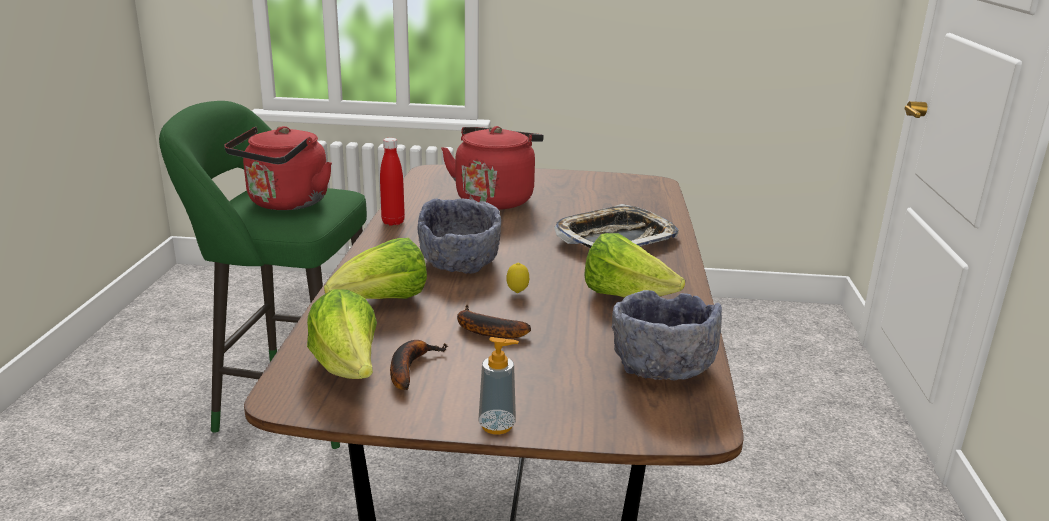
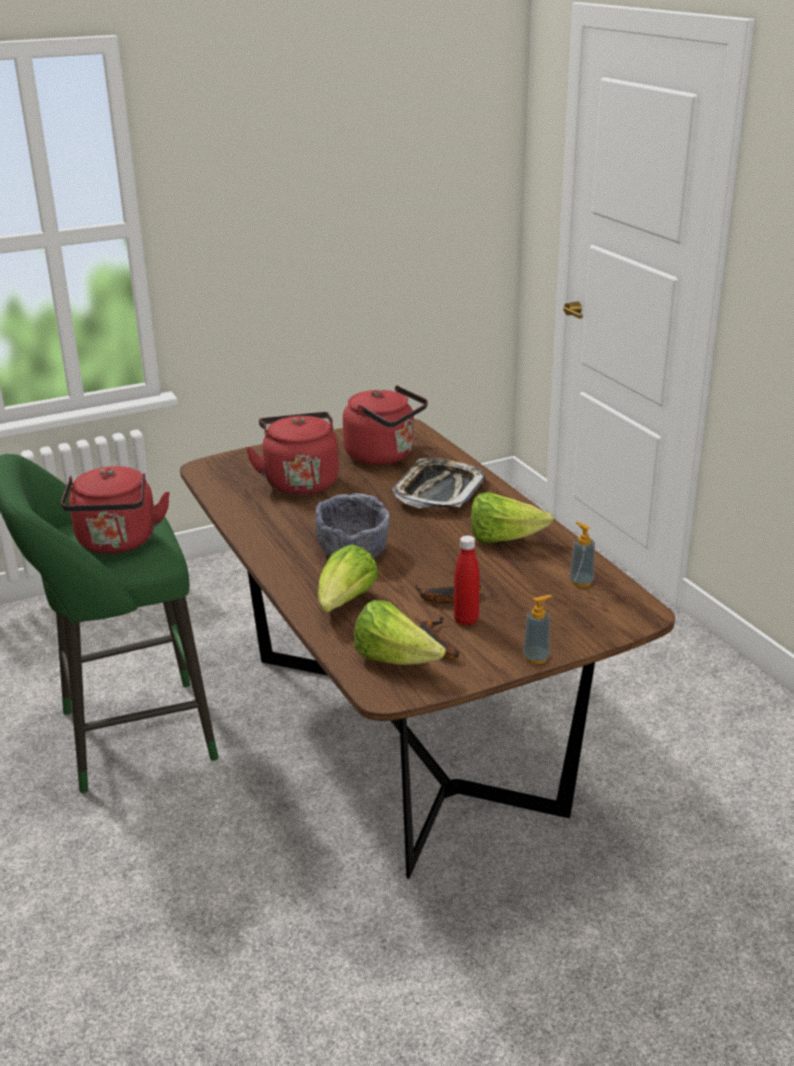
camera: 30 degrees left, 5 degrees up
(393, 222) = (248, 531): red bottle -> red bottle (466, 620)
(517, 293) = (428, 562): lemon -> none
(602, 199) = (384, 456): none -> red kettle
(661, 365) = (581, 582): grey bowl -> soap dispenser

